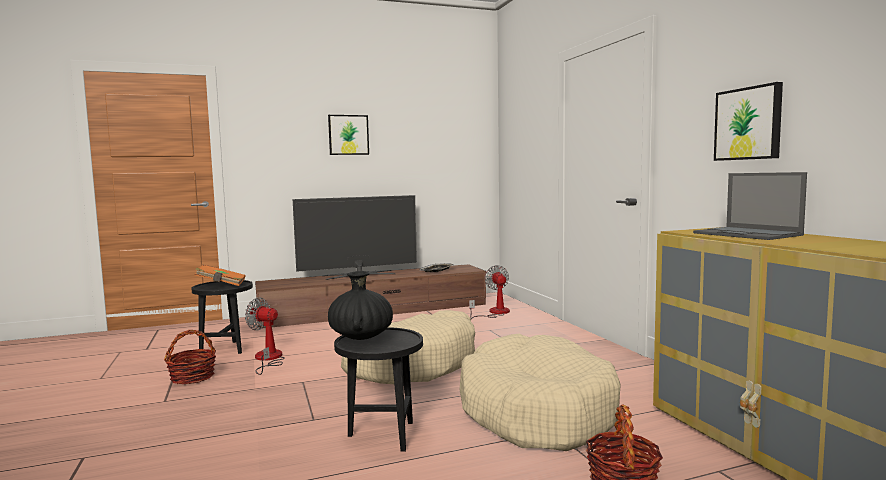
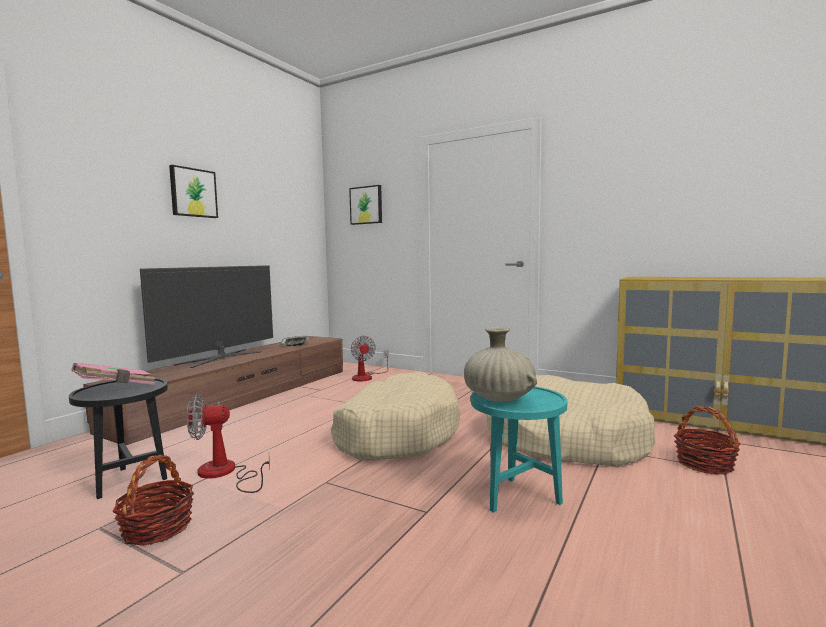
camera: 40 degrees left, 0 degrees up
(221, 284) = (117, 387): orange book -> pink book
(361, 337) = (498, 399): black vase -> beige vase
(382, 435) = (517, 499): black side table -> turquoise side table
(494, 313) = (366, 377): fan -> fan turned 150 degrees counterclockwise
(748, 123) = (638, 204): picture -> picture (366, 205)
(748, 234) = (676, 278): laptop -> none

